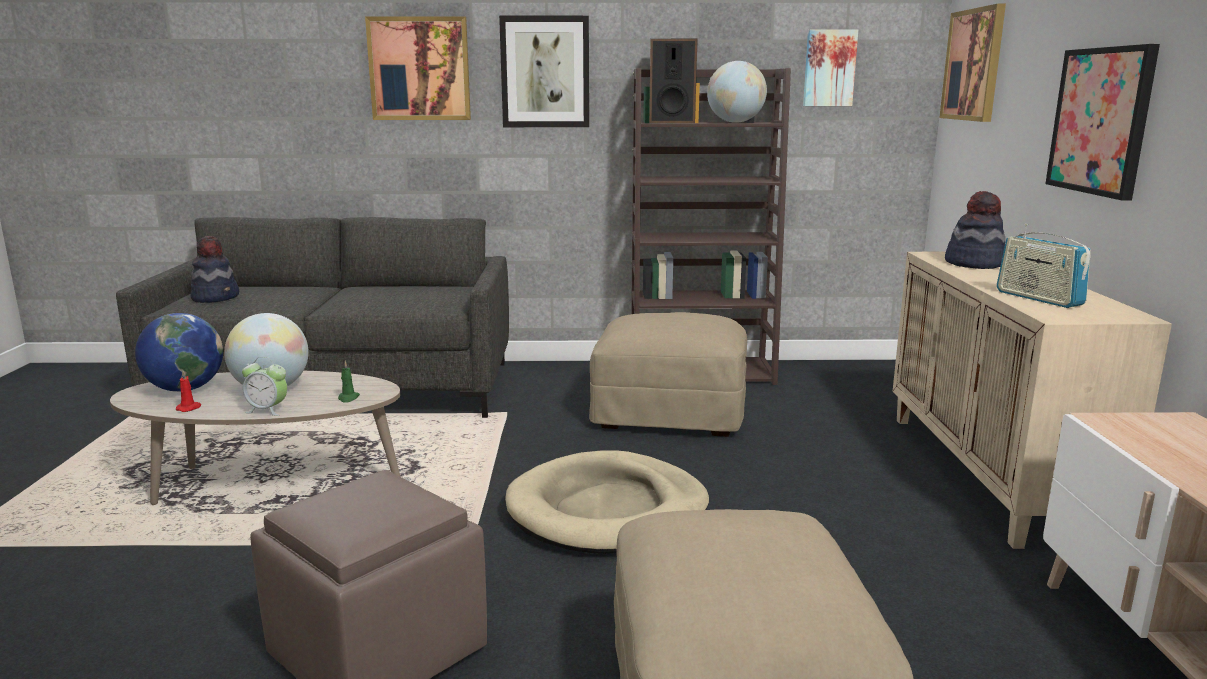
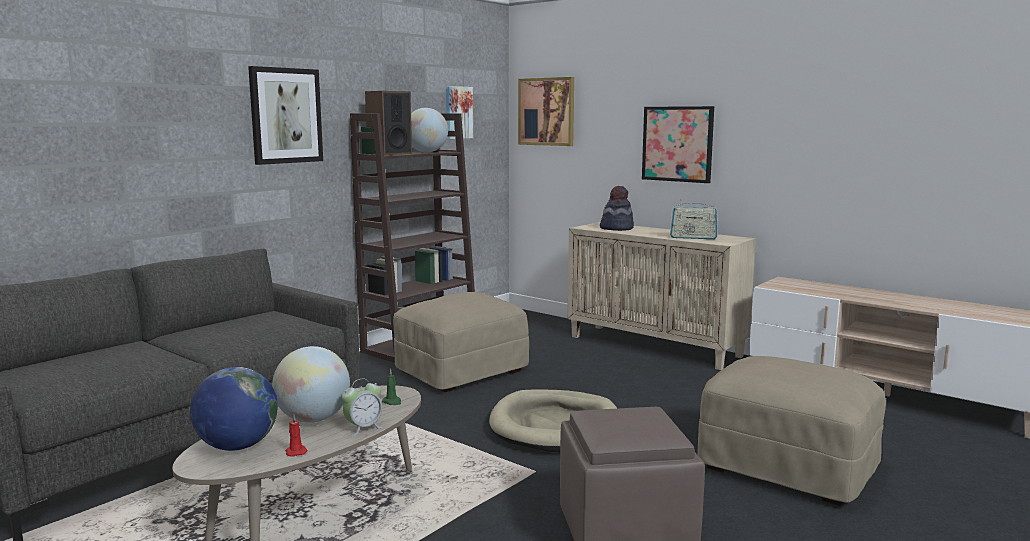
camera: 50 degrees left, 5 degrees down
(216, 297) = (66, 374): hat -> none
(419, 69) = (179, 113): picture -> none

